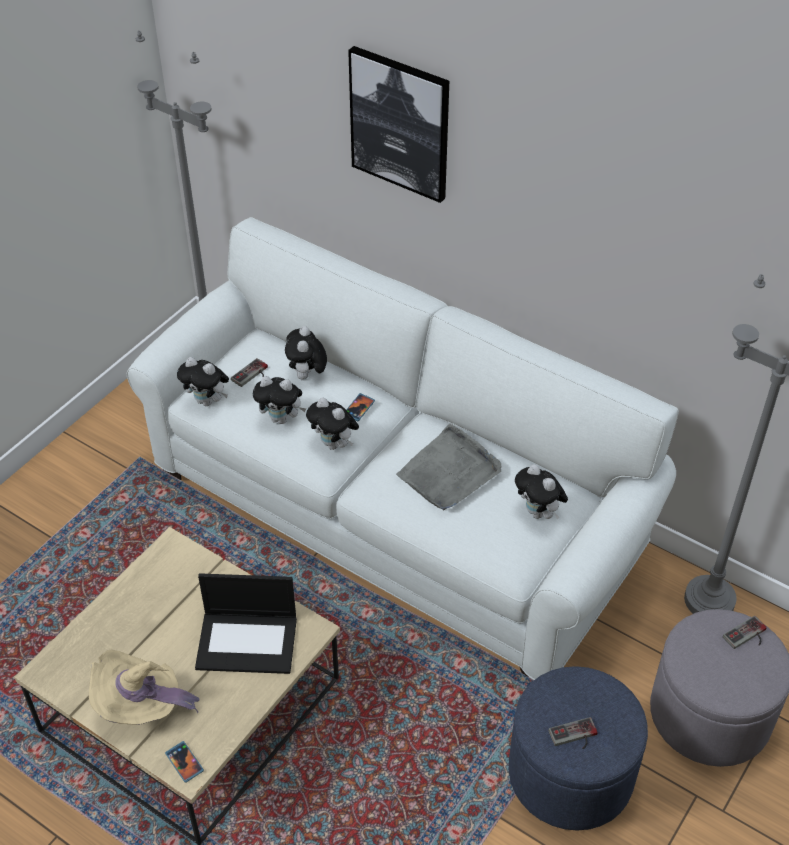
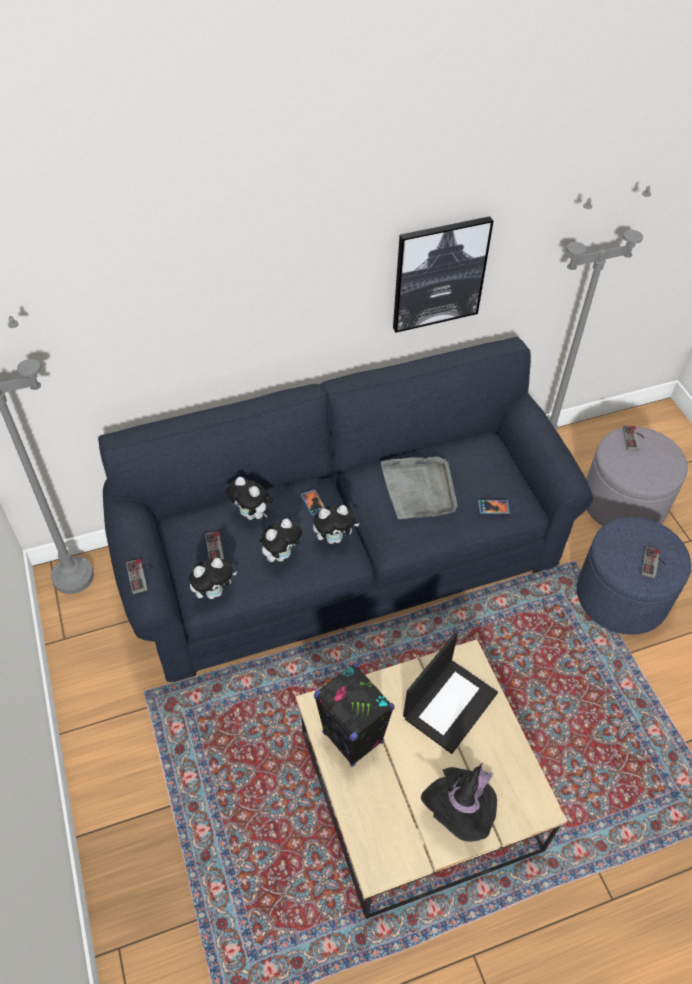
camera: 55 degrees left, 5 degrees up
(142, 705) = (460, 810): beige hat -> black hat
(157, 589) = (353, 738): none -> black speaker
(169, 340) = (141, 576): none -> game controller
(184, 762) = (531, 807): phone -> phone (493, 507)
(395, 510) = (344, 558): white sofa -> blue sofa
(400, 123) = (240, 261): picture -> picture (439, 274)
(539, 513) = (492, 466): plush toy -> none

